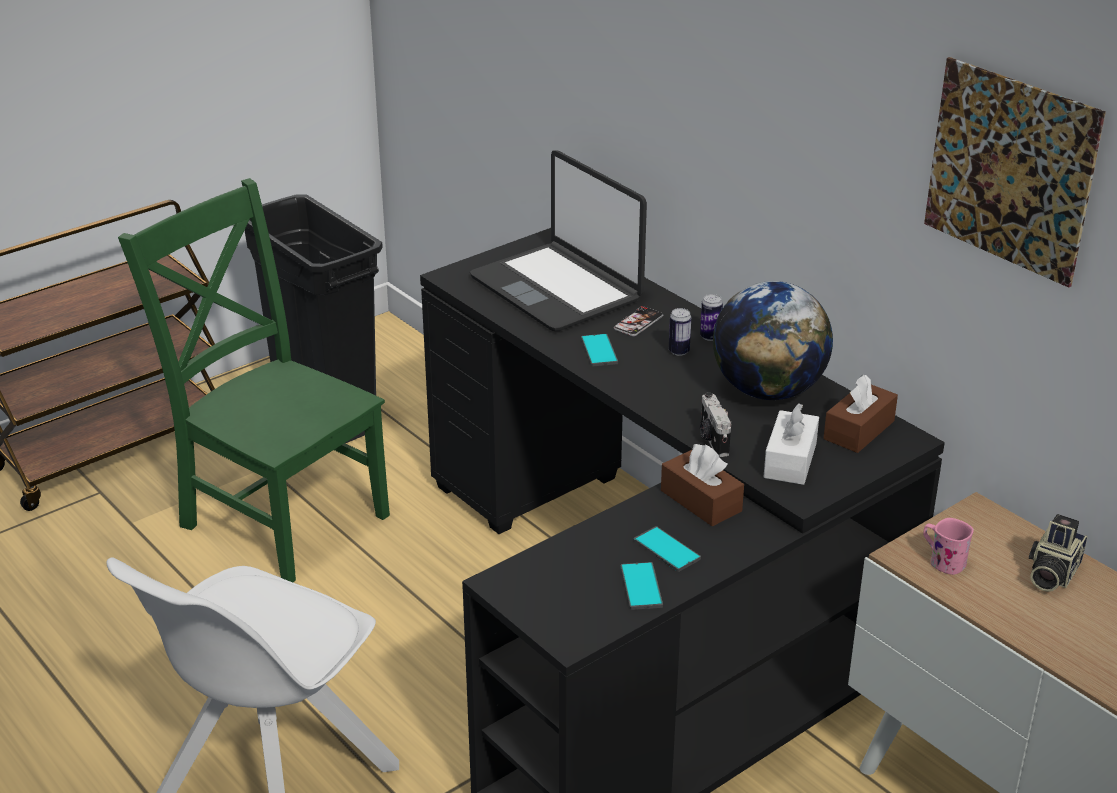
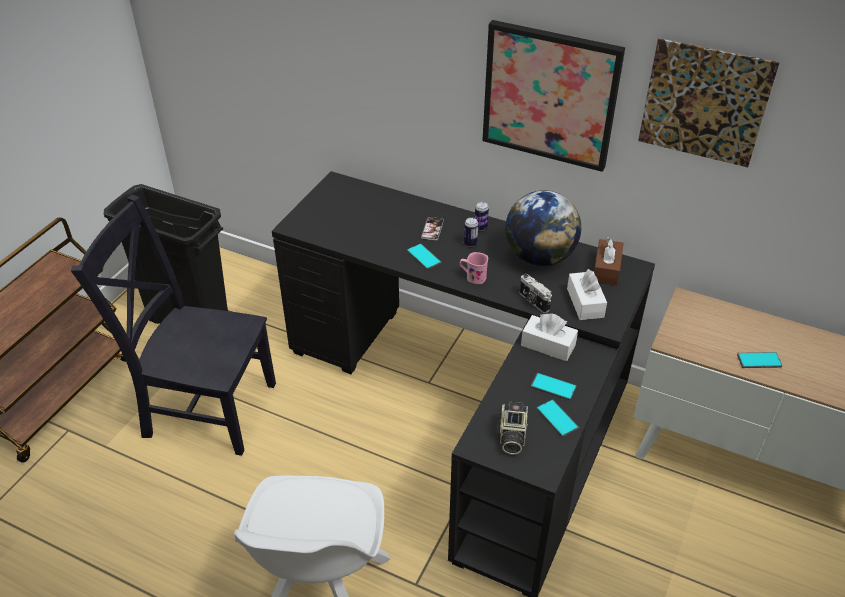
camera: 25 degrees left, 10 degrees up
(280, 516) = (205, 407): green chair -> black chair
(557, 288) = (366, 217): laptop -> none
(701, 501) = (548, 345): brown tissue box -> white tissue box
(817, 136) = (550, 95): none -> picture
(942, 561) = (690, 339): pink mug -> pink mug (473, 277)
(1034, 618) = (759, 361): none -> phone
(1051, 573) = (747, 328): camera -> camera (511, 436)

